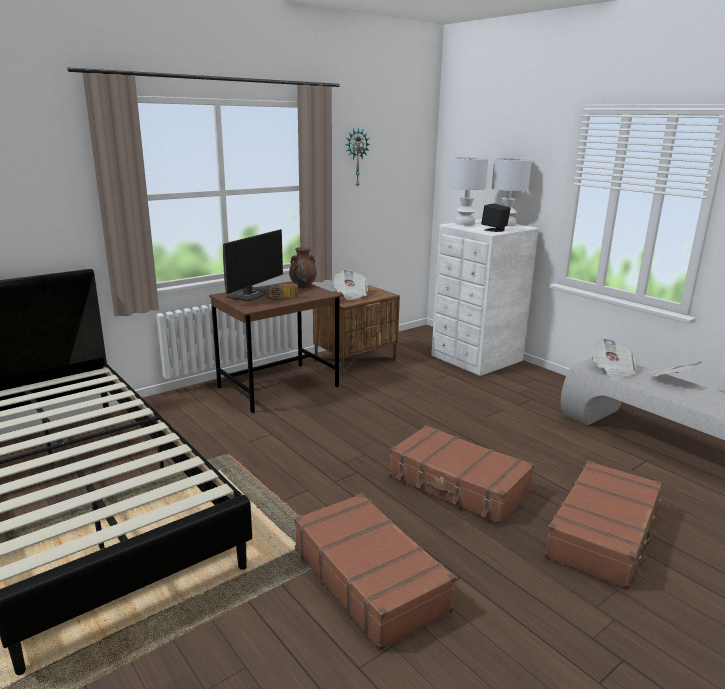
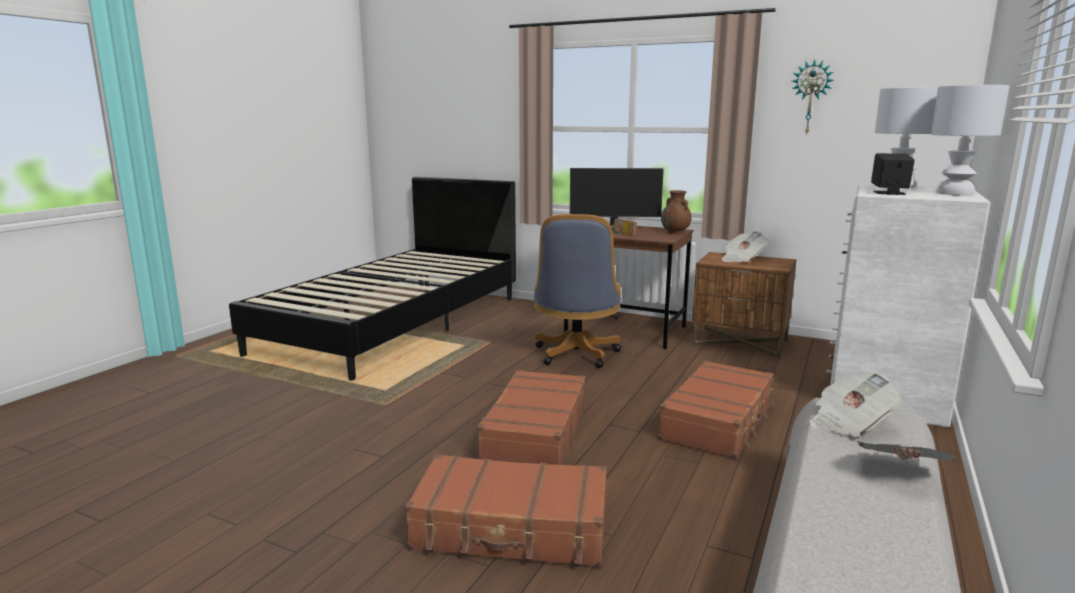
camera: 65 degrees right, 5 degrees down
(315, 424) = (576, 357): none -> blue office chair
(369, 578) = (361, 421): brown suitcase -> brown suitcase (718, 422)

